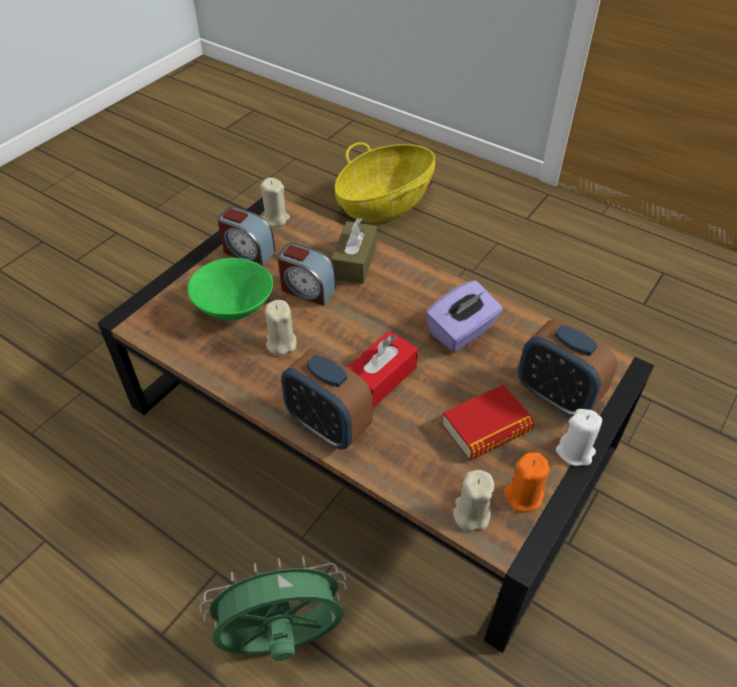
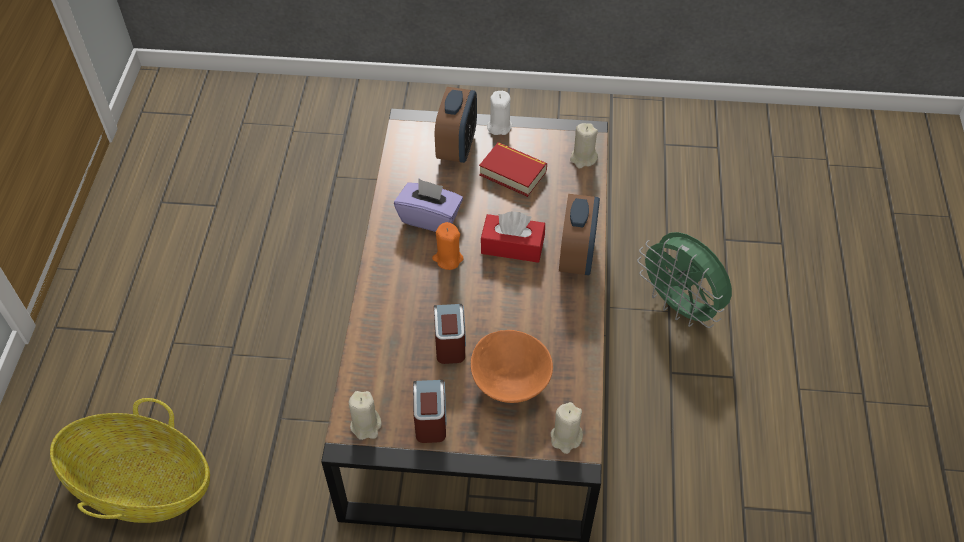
camera: 120 degrees left, 5 degrees up
(235, 309) = (510, 381): green bowl -> orange bowl
(281, 343) = (524, 326): beige candle -> beige candle (566, 438)
(354, 262) = (391, 325): brown tissue box -> none
(524, 495) = (551, 139): orange candle -> orange candle (448, 259)

